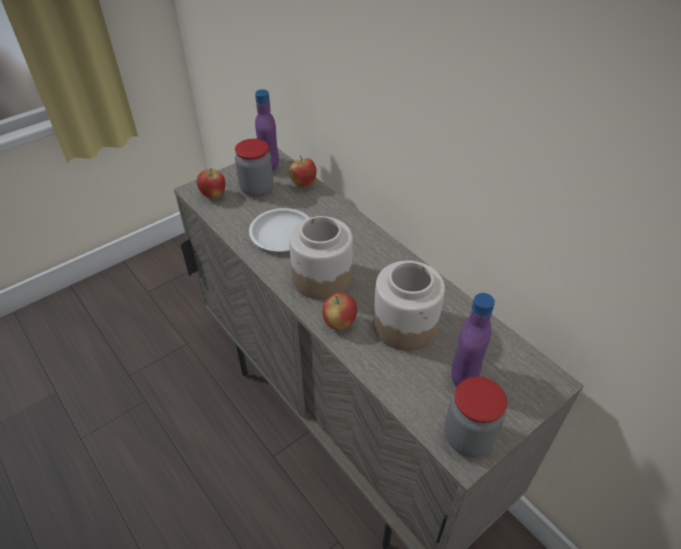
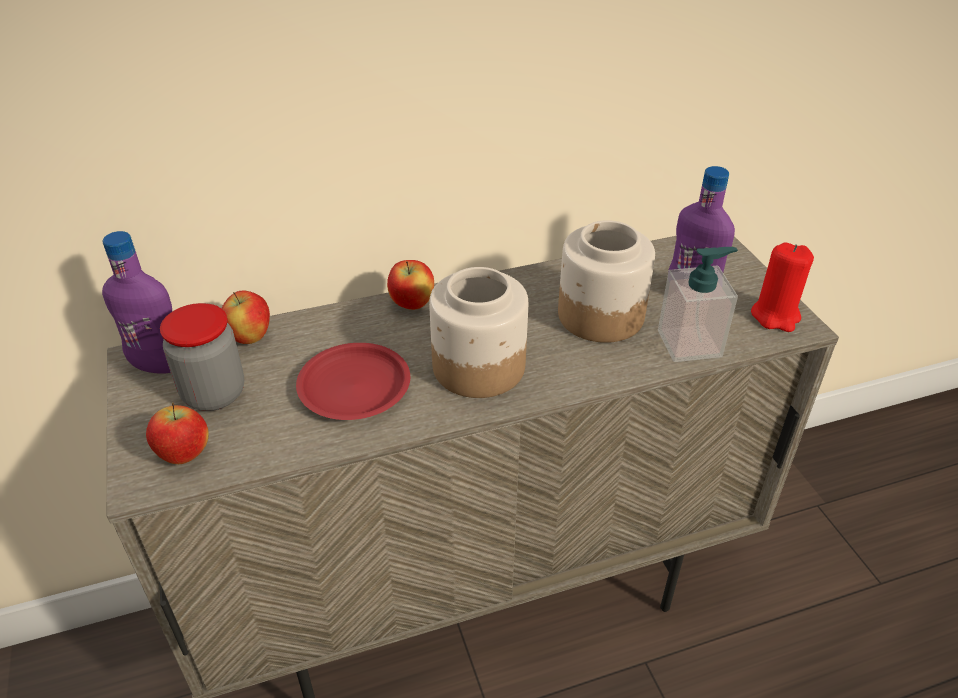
camera: 70 degrees left, 5 degrees down
(282, 234) = (355, 387): white plate -> red plate
(339, 324) = (575, 370): apple -> apple (412, 304)
(400, 382) = (689, 343): none -> soap dispenser
(468, 437) = (775, 316): jar -> red candle

